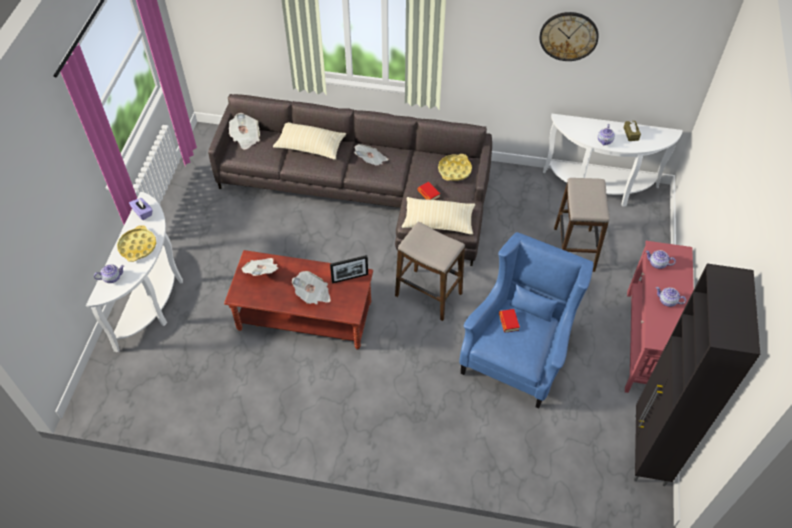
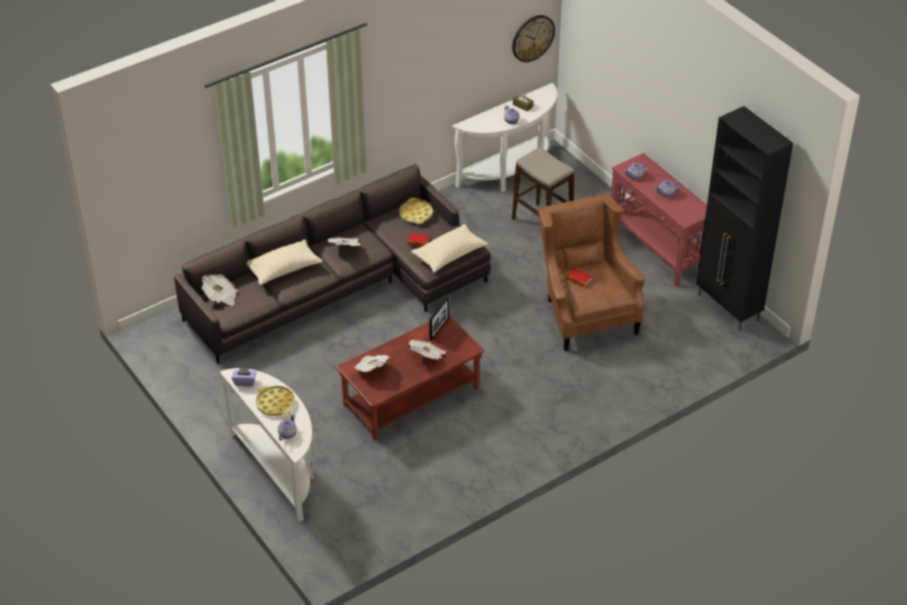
camera: 45 degrees left, 10 degrees down
(428, 295) = (481, 321): stool -> none
(518, 352) = (585, 312): blue armchair -> brown armchair
(568, 36) = (452, 48): wall clock -> wall clock (532, 38)

